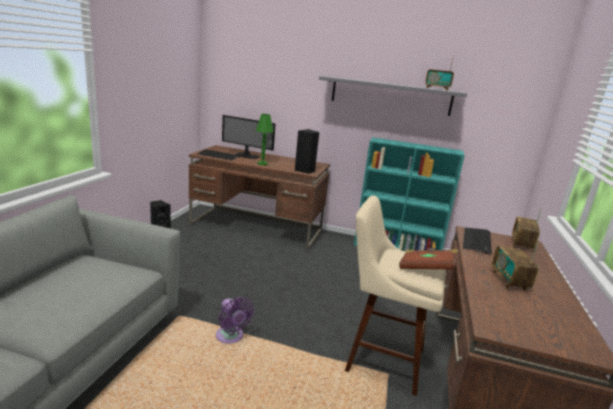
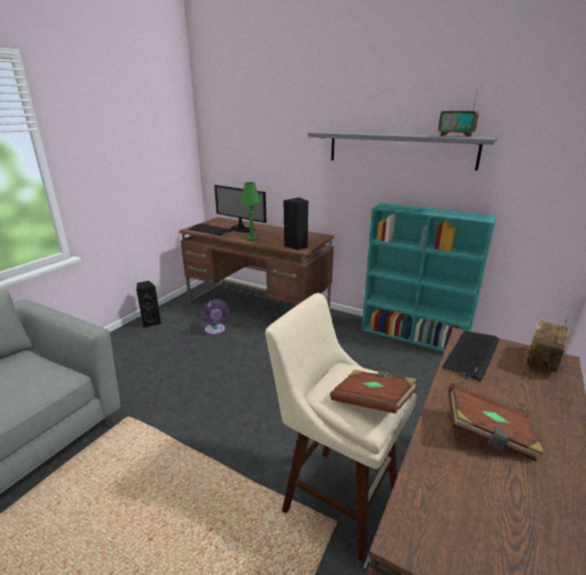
camera: 15 degrees right, 5 degrees up
(231, 337) = (169, 449): purple fan -> purple fan (215, 330)
(509, 281) = (488, 434): radio -> brown book

